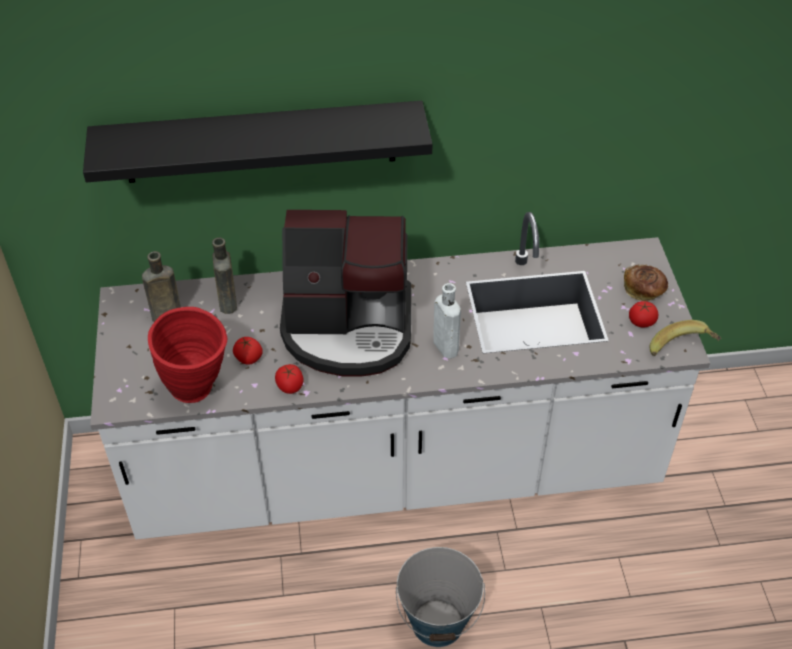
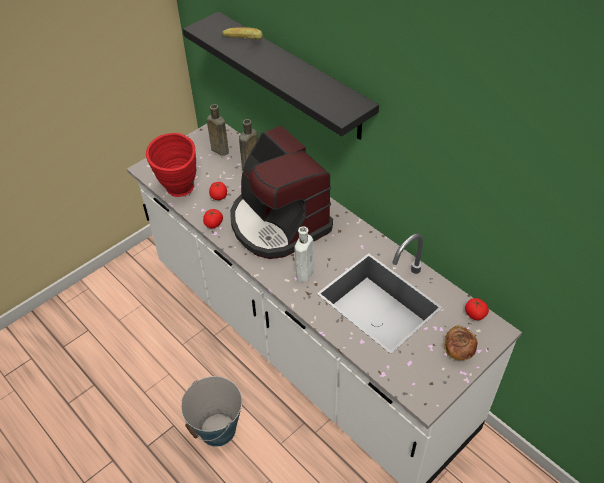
camera: 55 degrees right, 0 degrees up
(641, 322) = (426, 363): tomato -> tomato (474, 314)
(682, 351) = (422, 402): banana -> banana (241, 46)

